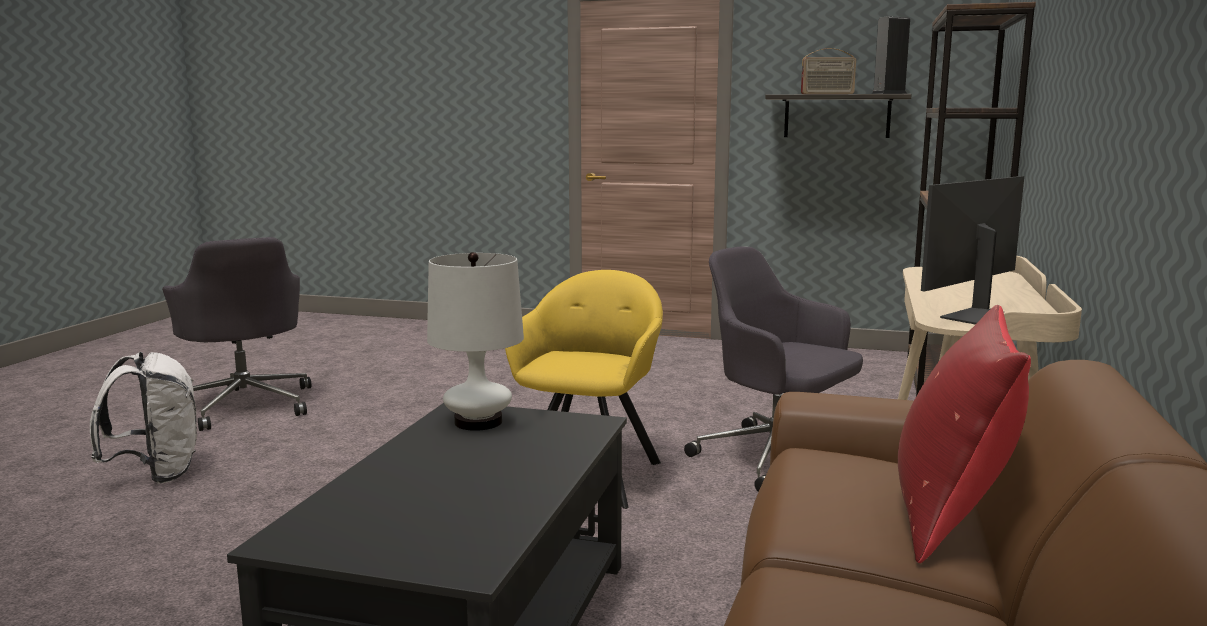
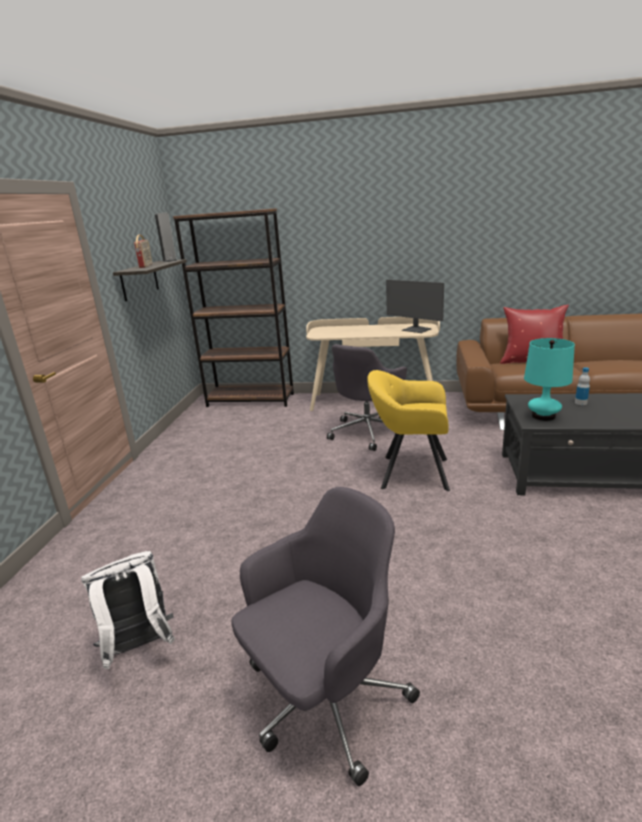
camera: 95 degrees left, 10 degrees up
(156, 474) = (528, 672): white backpack -> white backpack (139, 648)
(478, 422) = (543, 416): white table lamp -> turquoise table lamp
(515, 467) = (580, 403): none -> bottle

